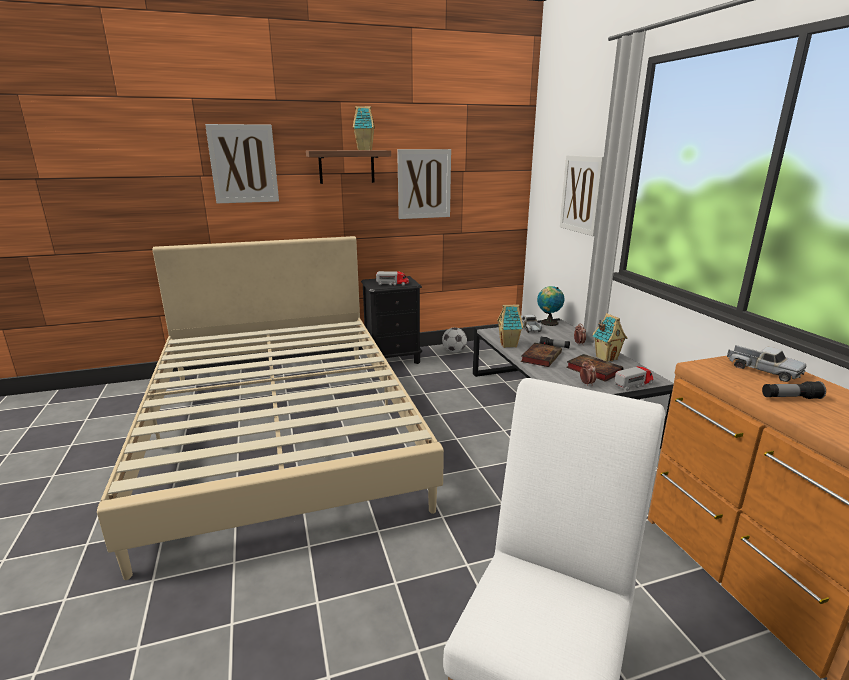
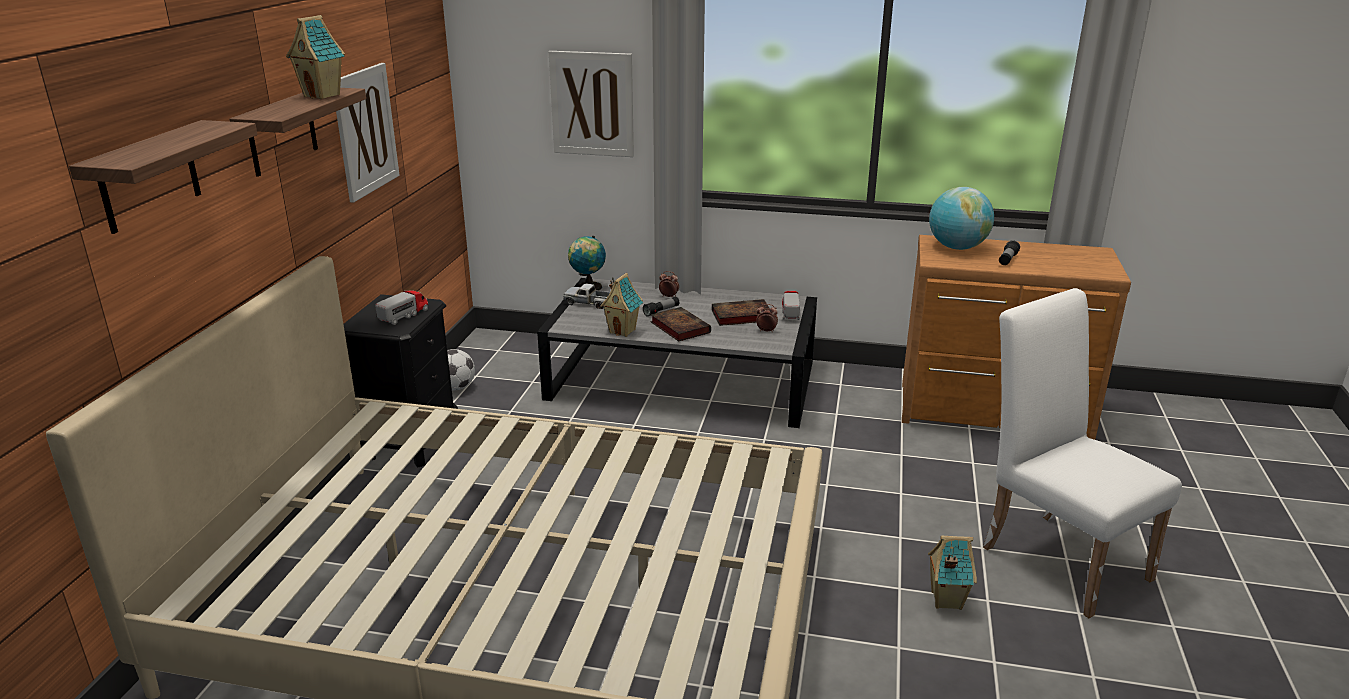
camera: 60 degrees left, 5 degrees up
(243, 164) = (149, 177): picture -> shelf
(606, 358) = (720, 299): toy house -> toy house (945, 600)
(762, 370) = (957, 247): toy truck -> globe

